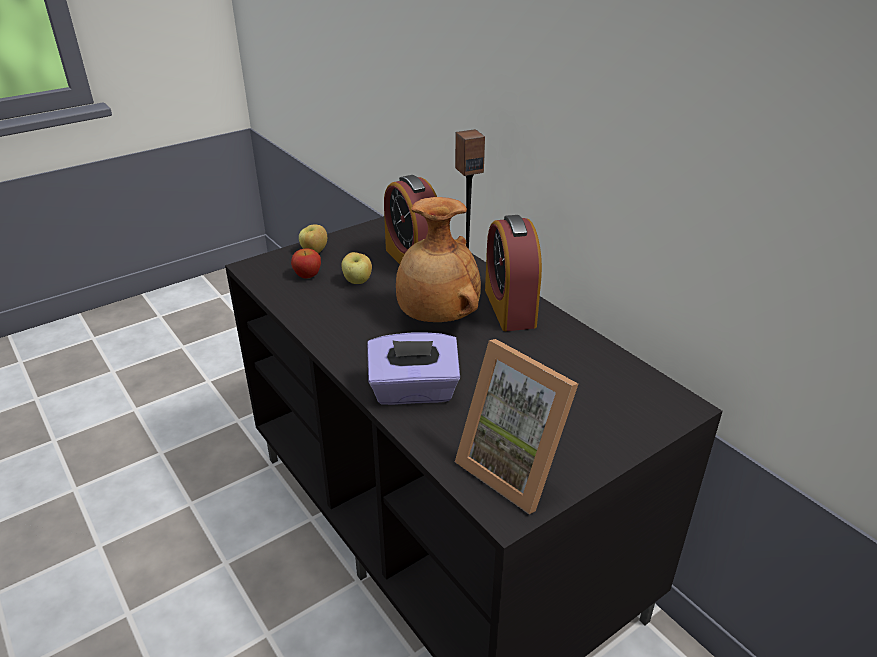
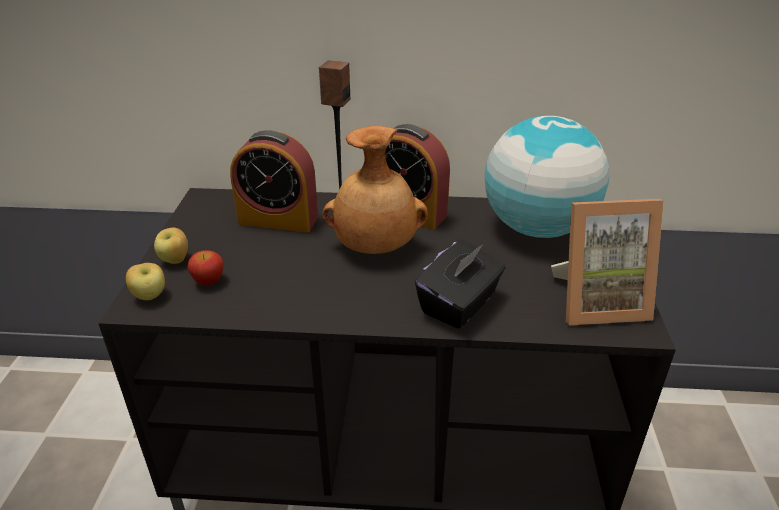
camera: 50 degrees left, 0 degrees up
(357, 282) = (264, 260): apple -> apple (150, 296)
(414, 391) = (459, 304): purple tissue box -> black tissue box
(591, 384) = (537, 228): none -> globe

